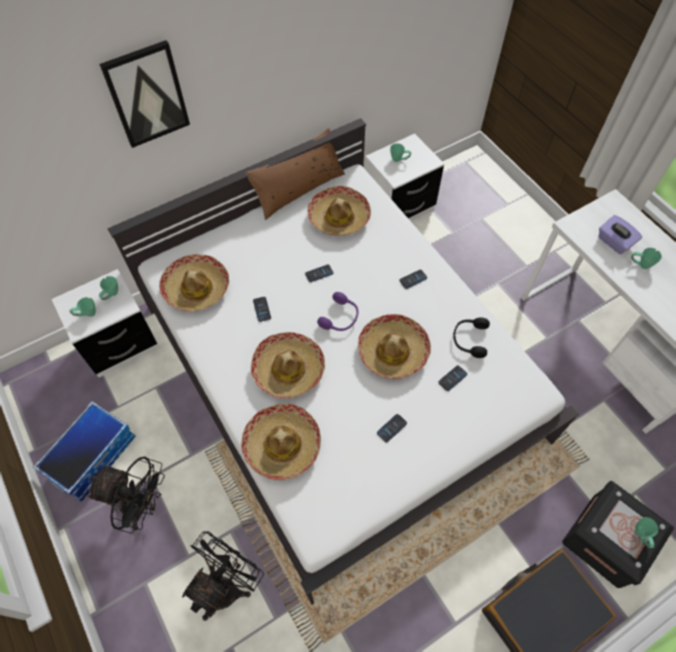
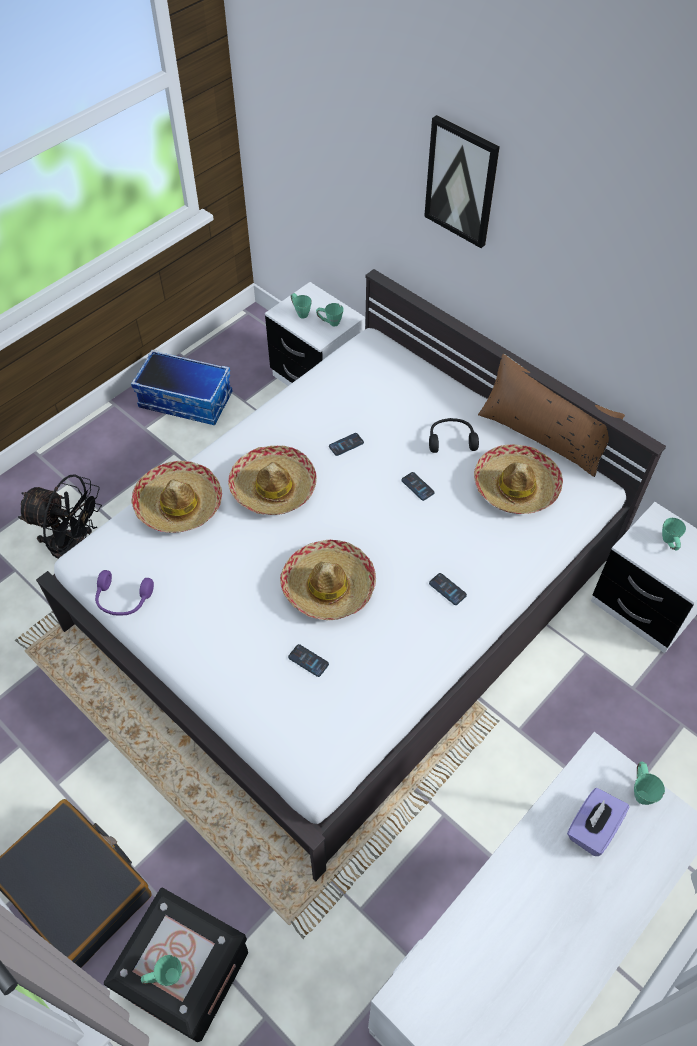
camera: 75 degrees right, 5 degrees down
(142, 506) = (143, 455): black fan -> none
(196, 288) = (354, 380): hat -> none
(340, 318) = (359, 522): purple headphones -> purple headphones (123, 600)
(391, 428) = (223, 605): phone -> none
(469, 339) = (373, 672): black headphones -> black headphones (451, 440)
(640, 264) = (561, 873): green mug -> green mug (640, 790)

